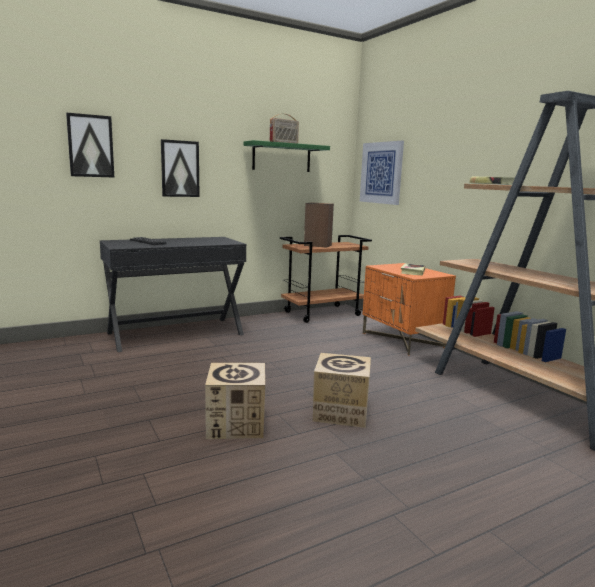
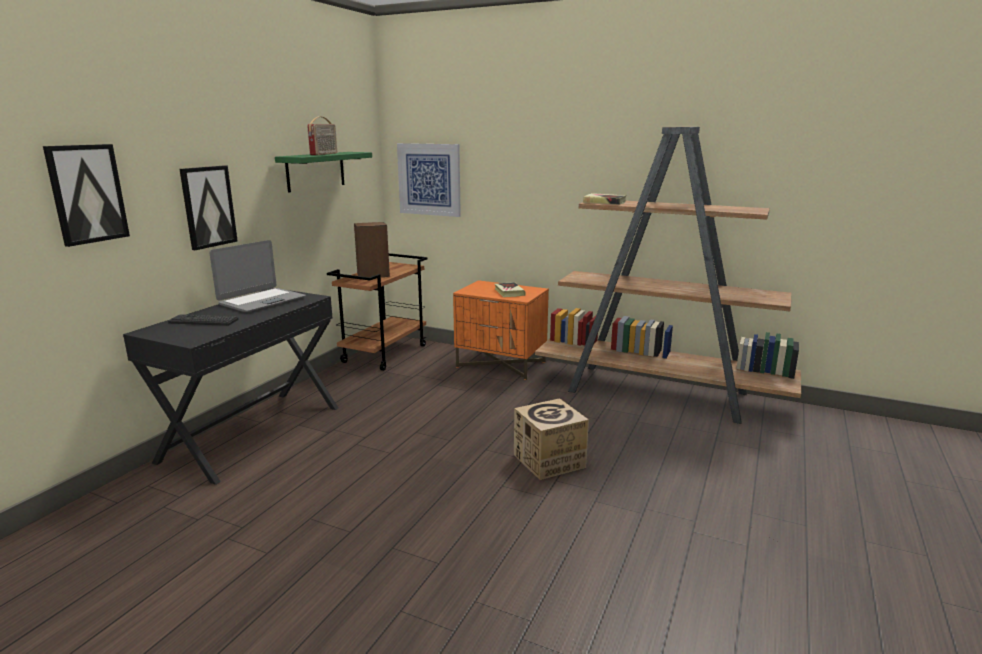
camera: 35 degrees left, 5 degrees up
(201, 240) = (262, 301): none -> laptop
(236, 424) = (482, 512): cardboard box -> none

